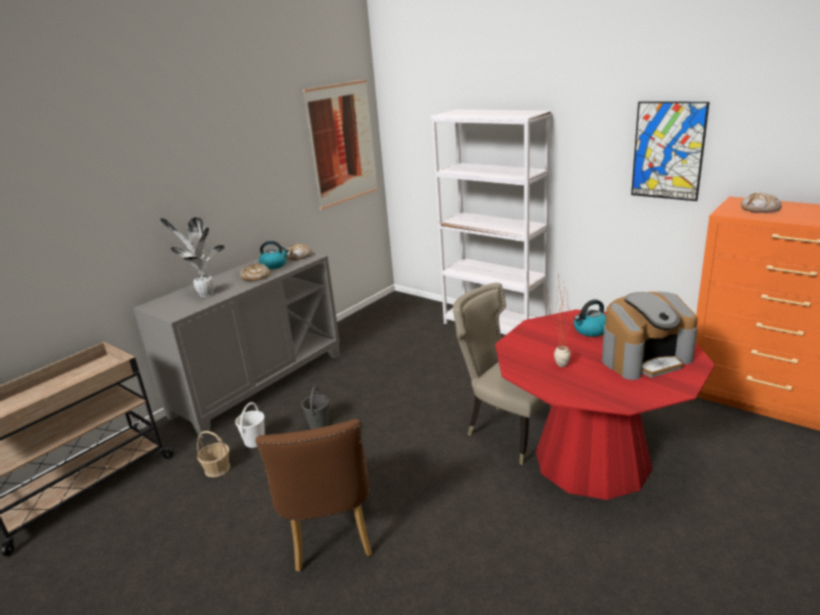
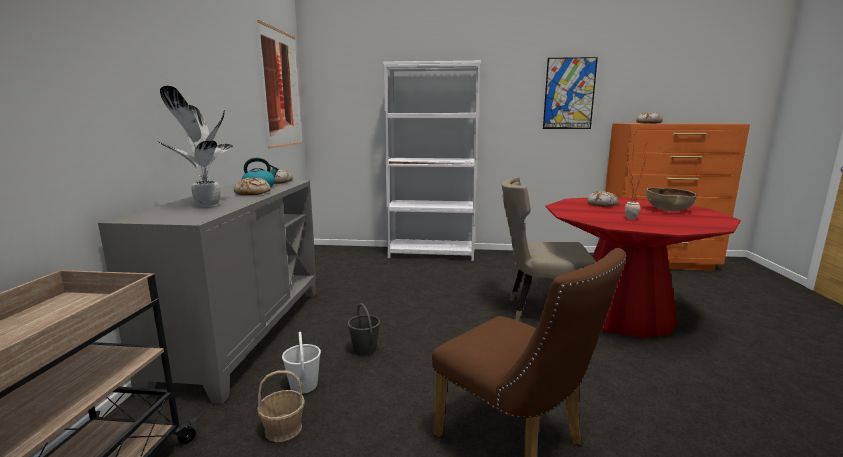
camera: 35 degrees left, 10 degrees down
(590, 330) = (602, 204): kettle -> bread
(645, 358) = (667, 210): coffee machine -> brown bowl

